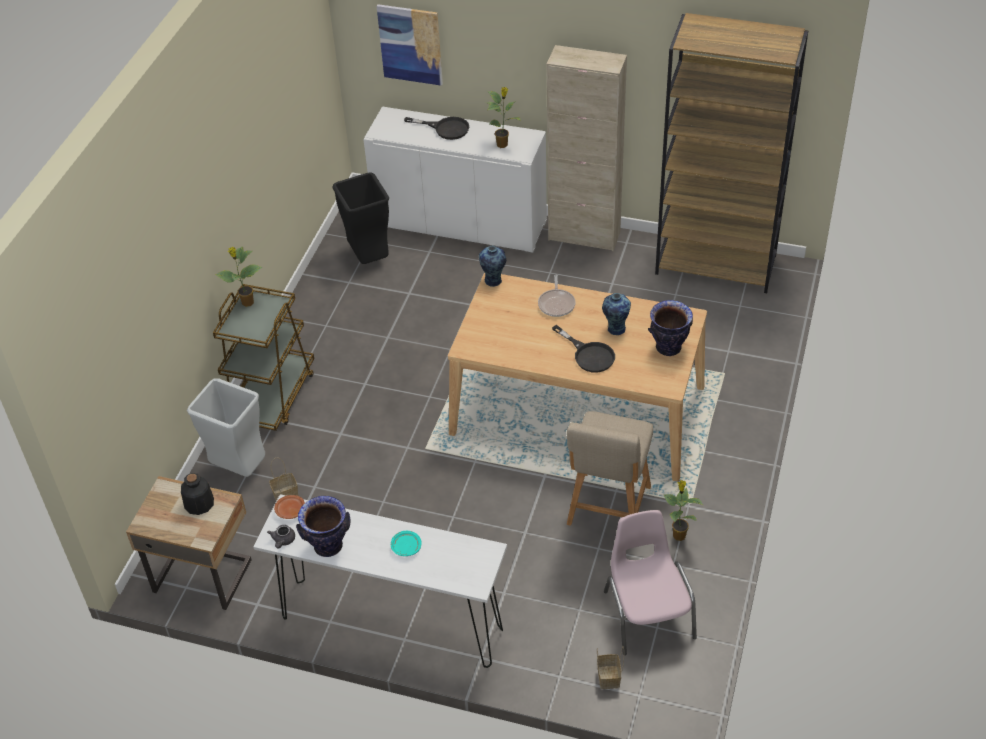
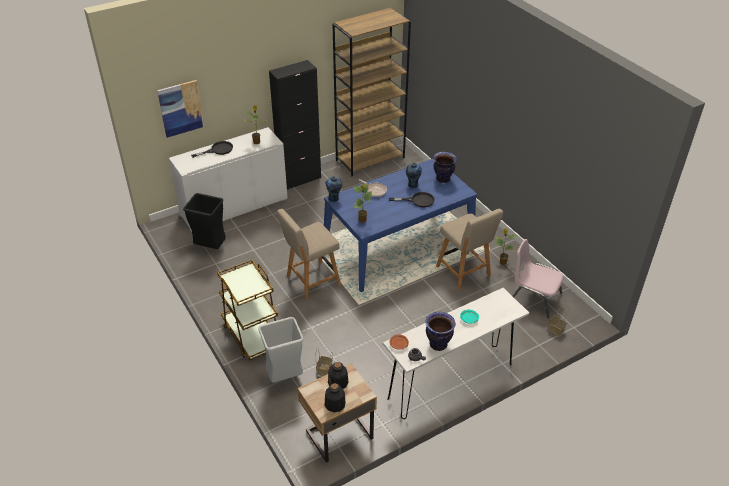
camera: 50 degrees left, 5 degrees down
(164, 523) = (335, 404): none -> bottle
(247, 303) = (230, 280): potted plant -> potted plant (362, 220)
(415, 378) = (311, 281): none -> beige chair
(578, 410) = (398, 245): beige dining table -> blue dining table
(584, 236) = (299, 179): beige cabinet -> black cabinet

